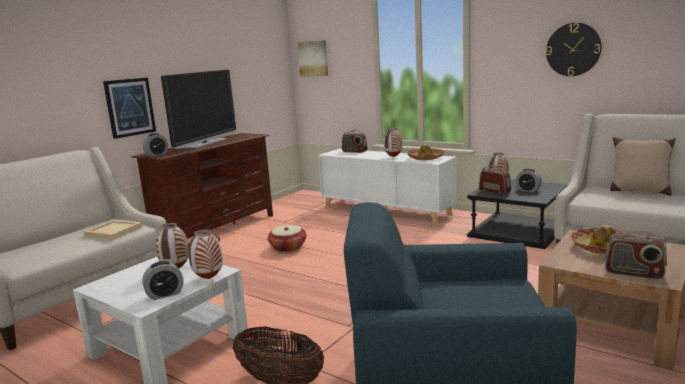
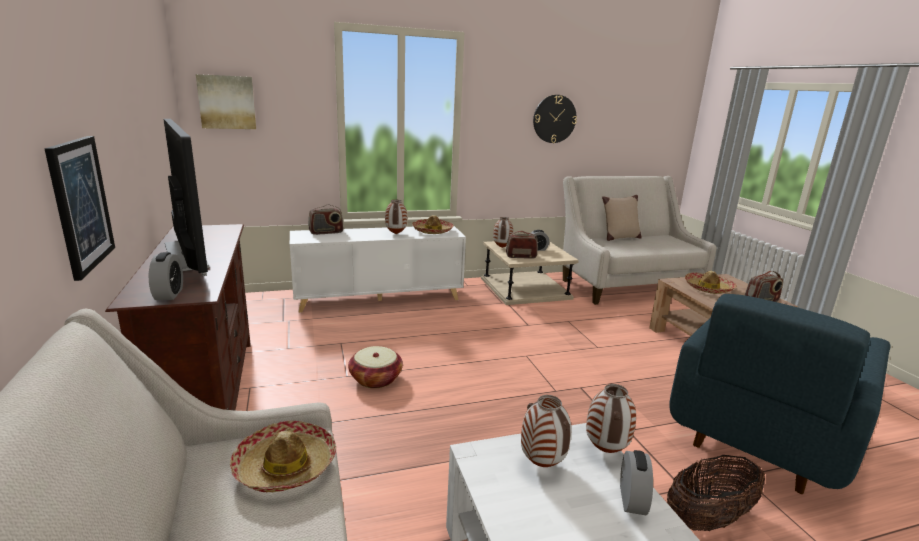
camera: 55 degrees left, 5 degrees up
(114, 231) = (285, 466): beige tray -> hat
(517, 230) = (525, 288): black side table -> beige side table

